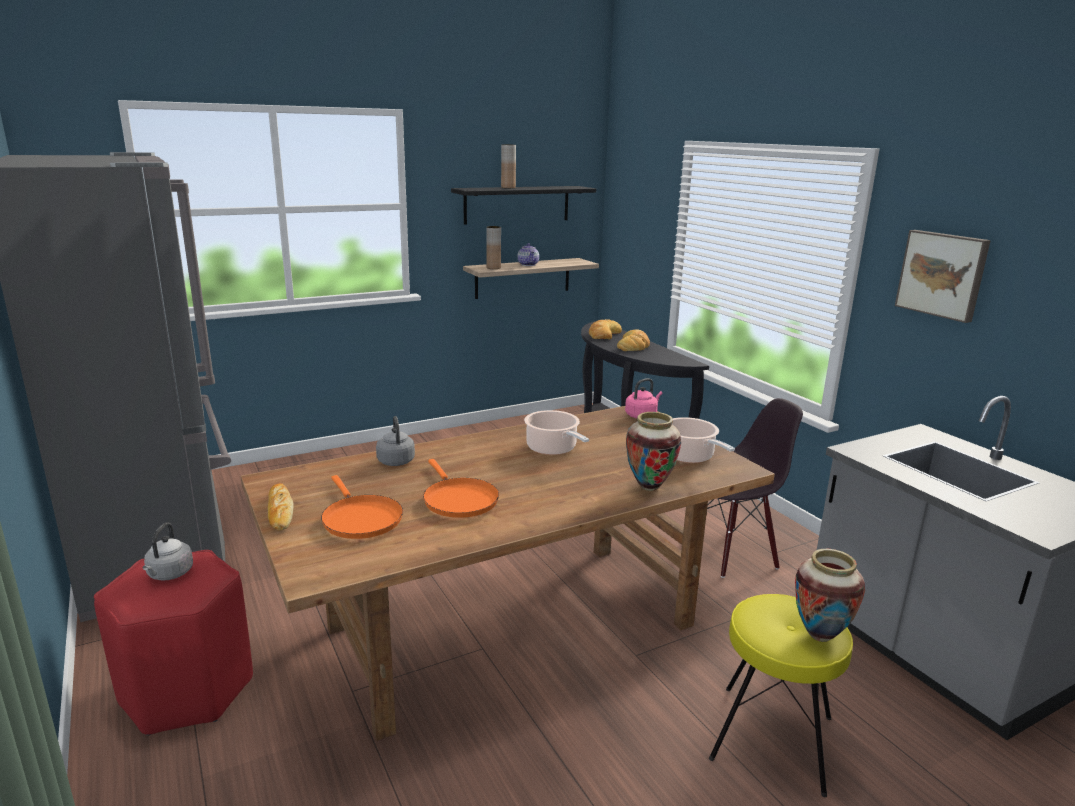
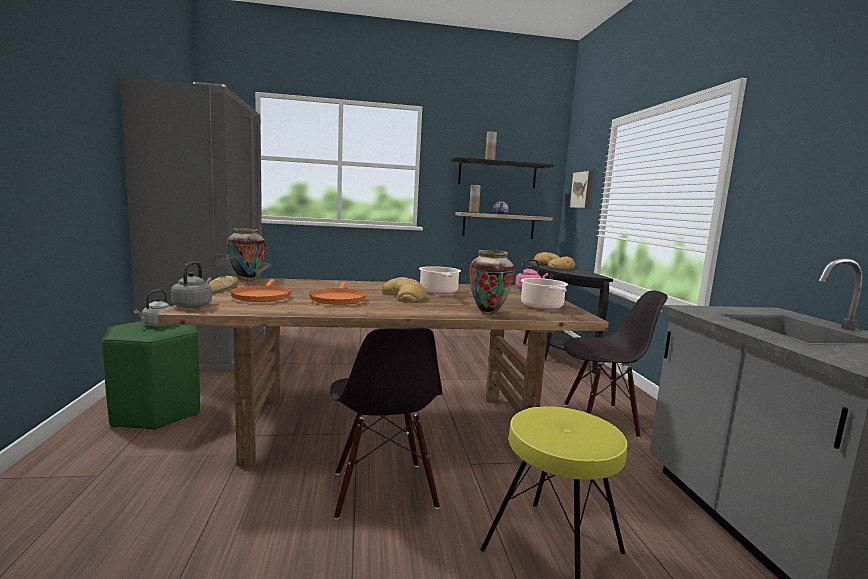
camera: 20 degrees right, 10 degrees down
(189, 690) = (158, 412): red stool -> green stool
(396, 460) = (324, 283): grey kettle -> grey kettle (193, 305)
(526, 470) = (405, 296): none -> bread
(569, 720) = (383, 490): none -> black chair
(819, 635) = (589, 438): vase -> vase (246, 279)
(942, 274) = (799, 167): picture -> picture (582, 189)

